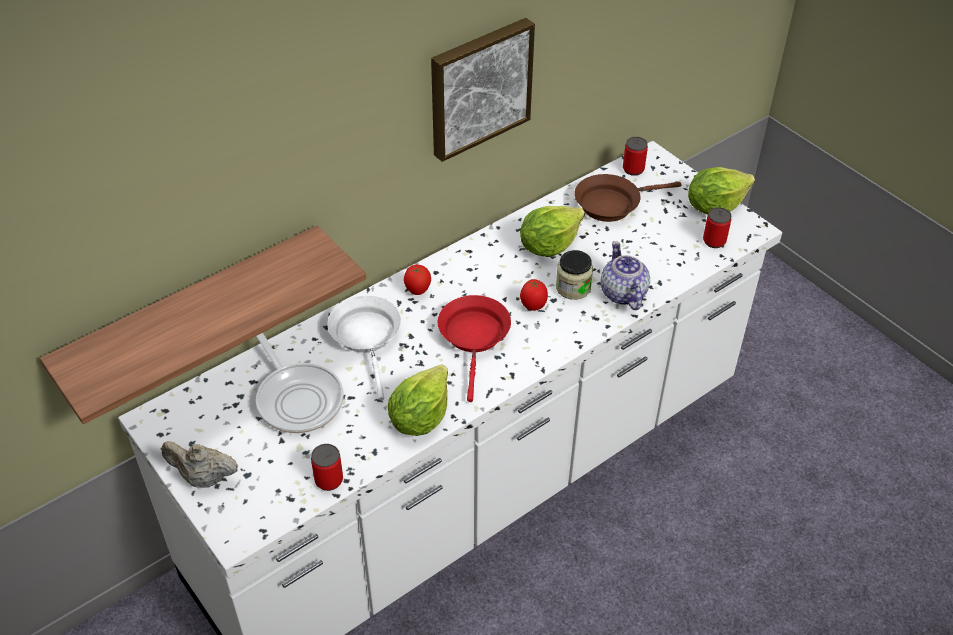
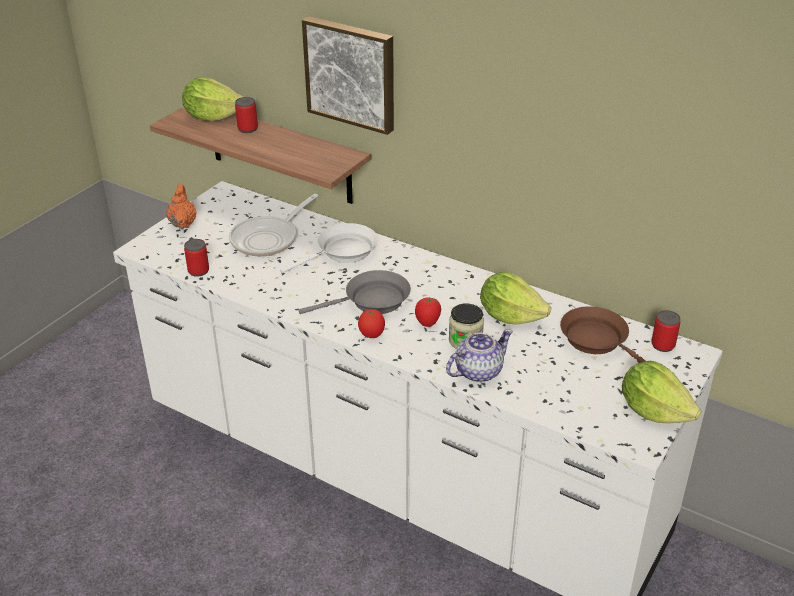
camera: 70 degrees right, 10 degrees down
(204, 478) = (183, 223): beige teapot -> orange teapot
(417, 291) = (407, 262): tomato -> tomato (371, 335)
(420, 417) = (274, 295): lettuce -> lettuce (212, 117)
(474, 338) = (372, 301): red frying pan -> grey frying pan
(479, 87) = (522, 137): picture -> picture (351, 73)
(714, 241) = (598, 419): can -> can (247, 129)

